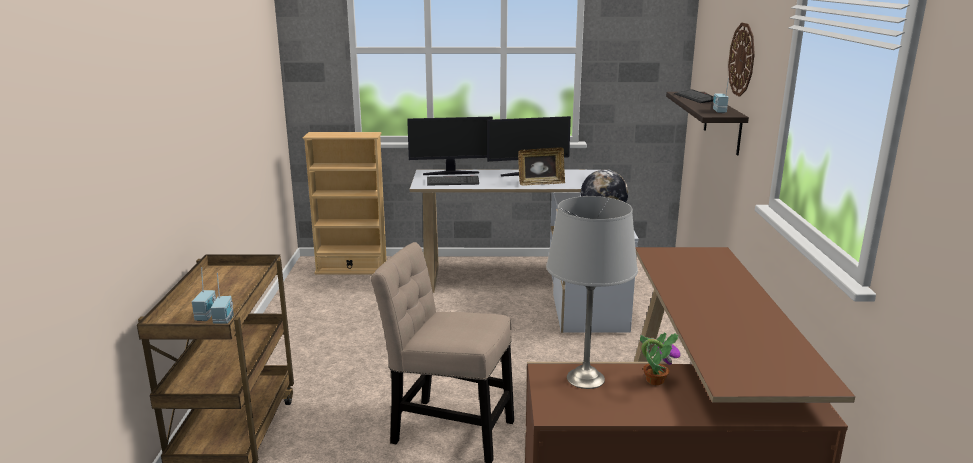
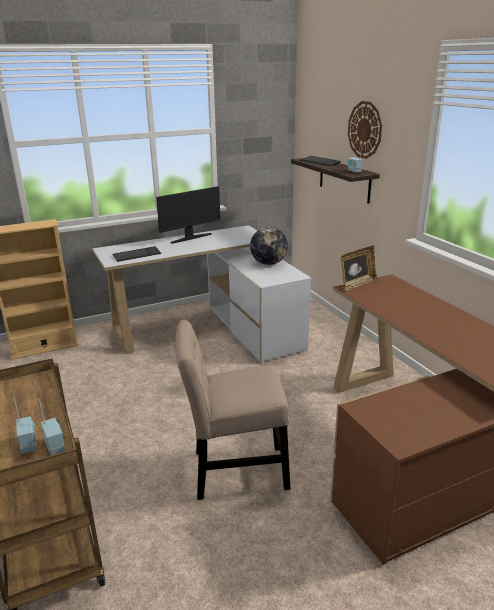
camera: 25 degrees left, 5 degrees up
(451, 173) = (126, 247): monitor -> none
(541, 183) = (209, 245): picture frame -> picture frame (357, 284)
(586, 378) = (392, 405): grey table lamp -> none
(654, 380) = (436, 392): potted plant -> none

